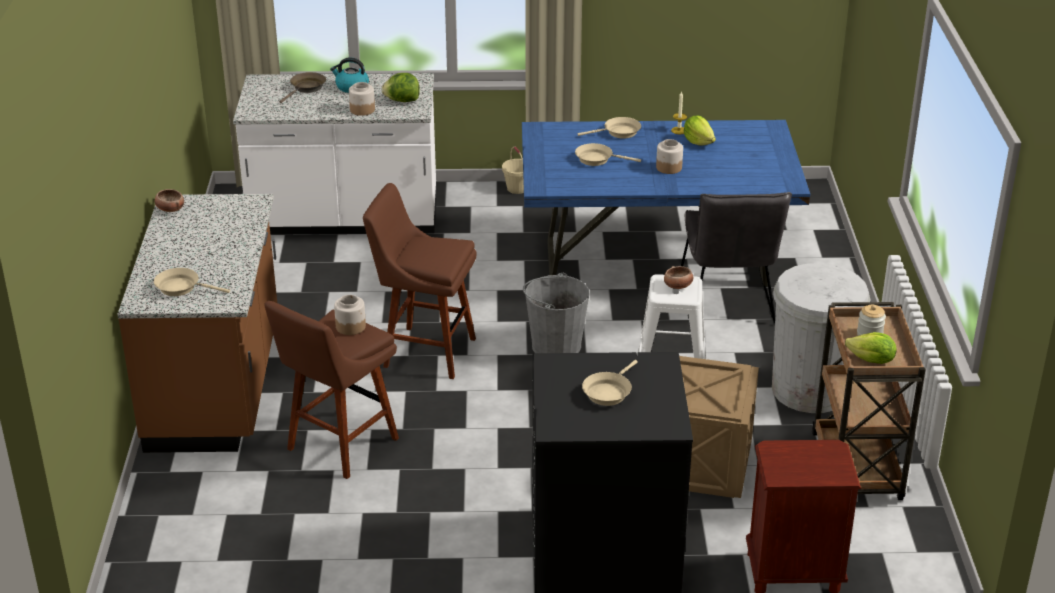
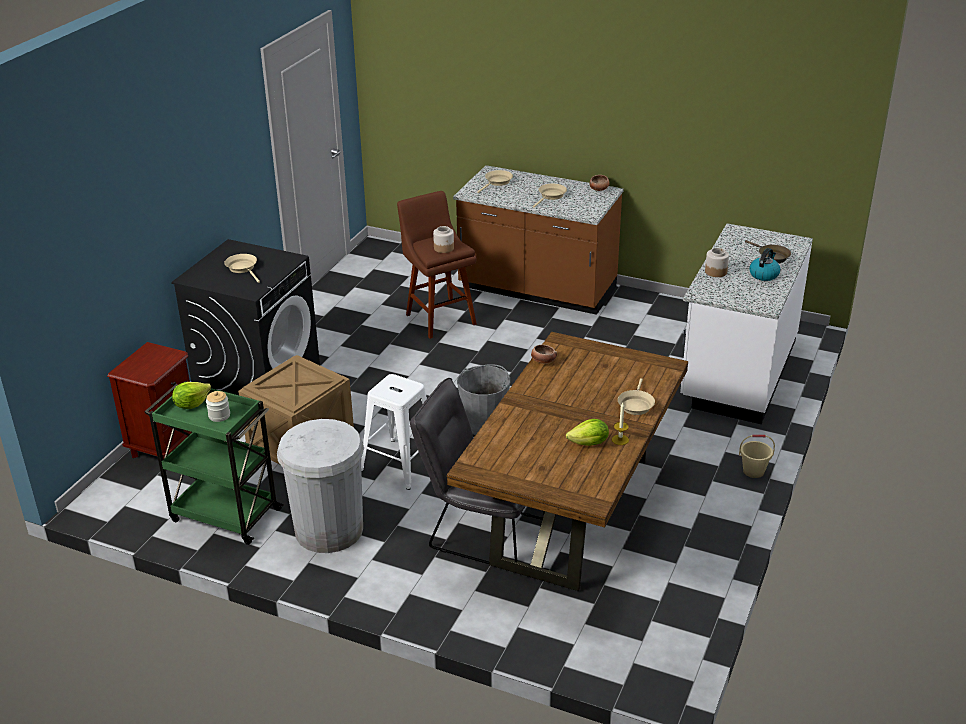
camera: 115 degrees right, 0 degrees up
(402, 101) = (724, 291): lettuce -> none
(424, 351) = (519, 367): brown stool -> none
(597, 159) = (590, 379): beige frying pan -> beige frying pan (551, 196)
(653, 264) = (571, 510): blue dining table -> brown dining table
(668, 167) = (550, 411): jar -> none
(678, 286) = (397, 390): bowl -> bowl (543, 361)
(857, 468) = (223, 514): brown cart -> green cart

